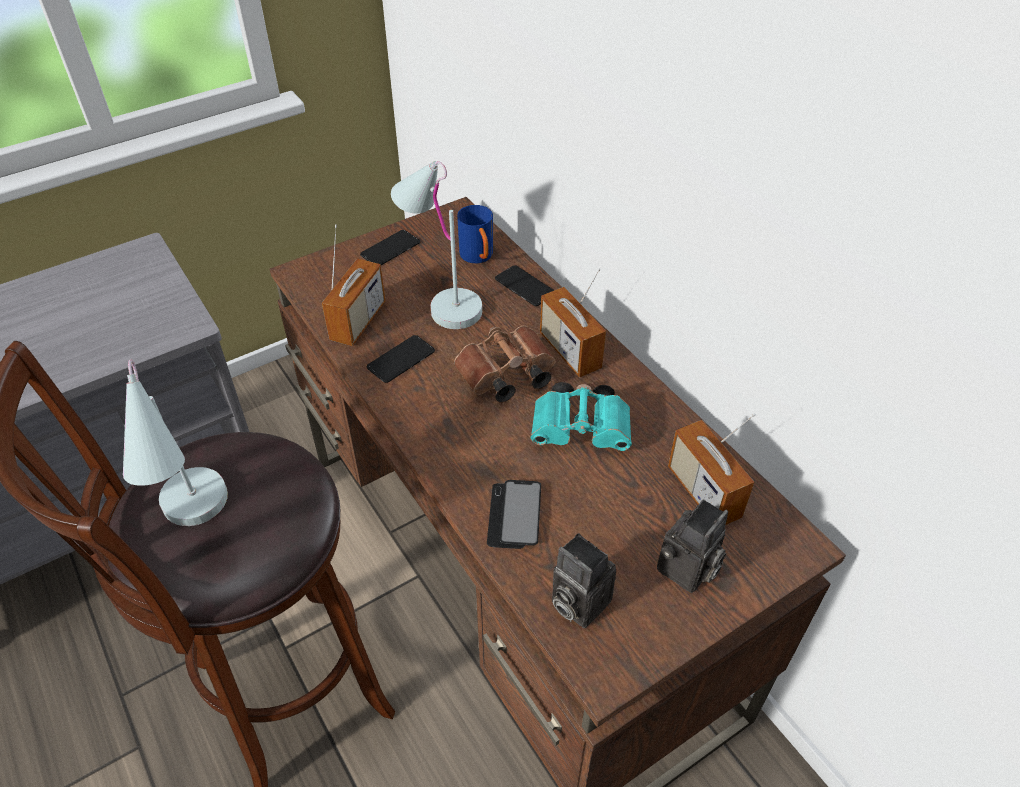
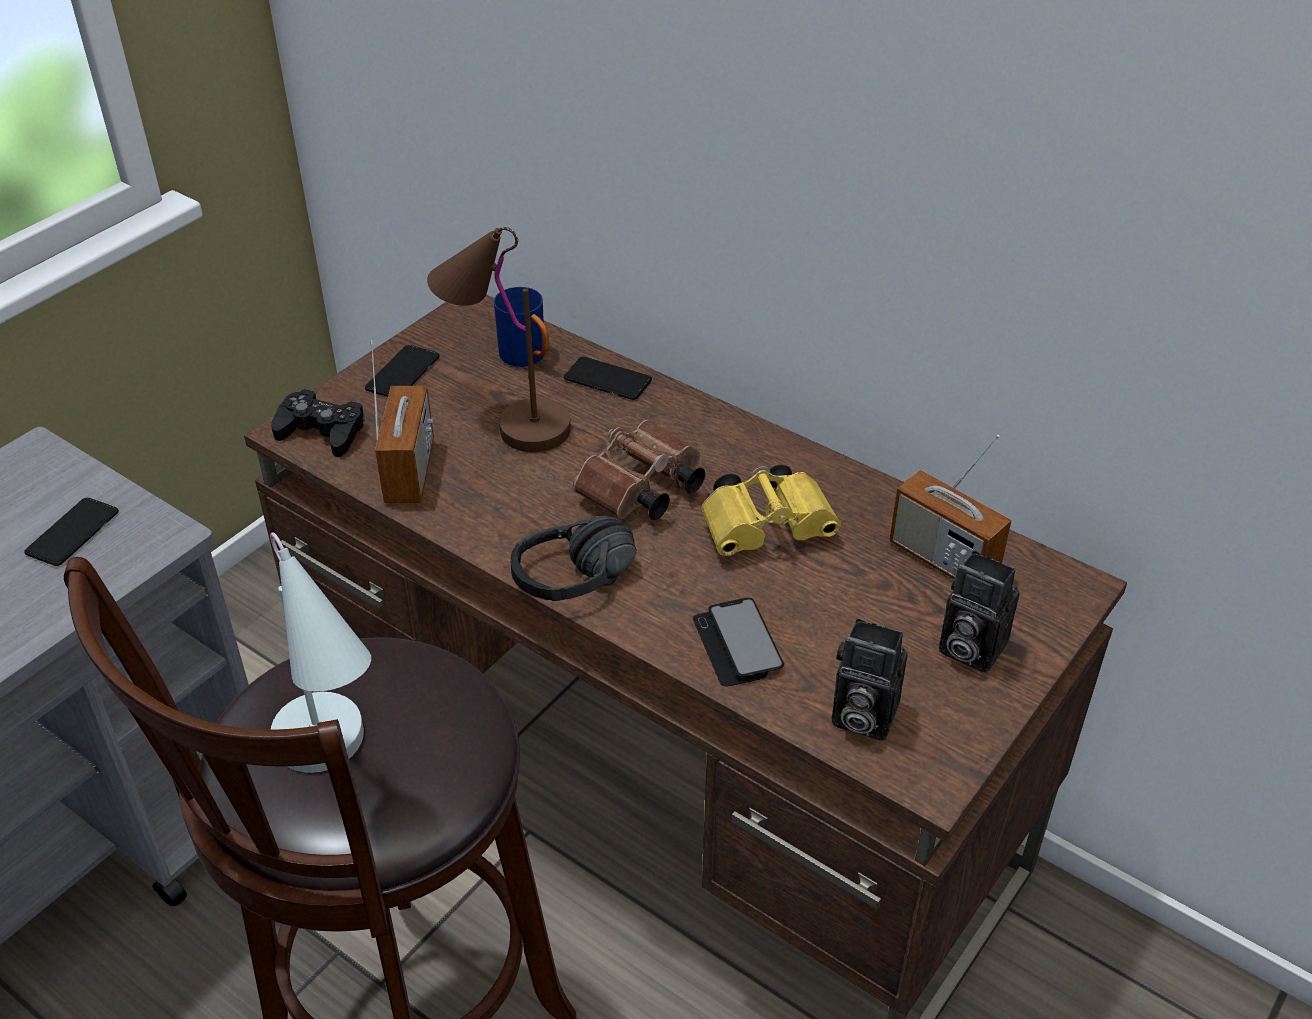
camera: 20 degrees left, 5 degrees down
(317, 278) = (322, 431): none -> black game controller
(401, 359) = (494, 504): phone -> phone (73, 533)
(428, 441) = (584, 589): none -> black headphones
(440, 300) = (506, 421): white table lamp -> brown table lamp
(570, 351) = (705, 442): radio -> none
(583, 431) = (770, 529): turquoise binoculars -> yellow binoculars
(687, 572) = (967, 648): camera -> camera turned 105 degrees clockwise

